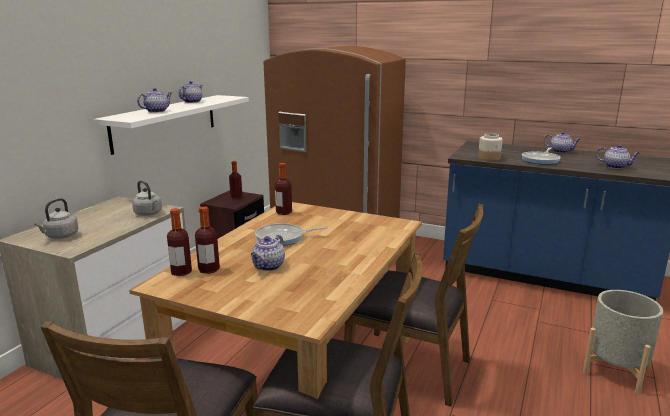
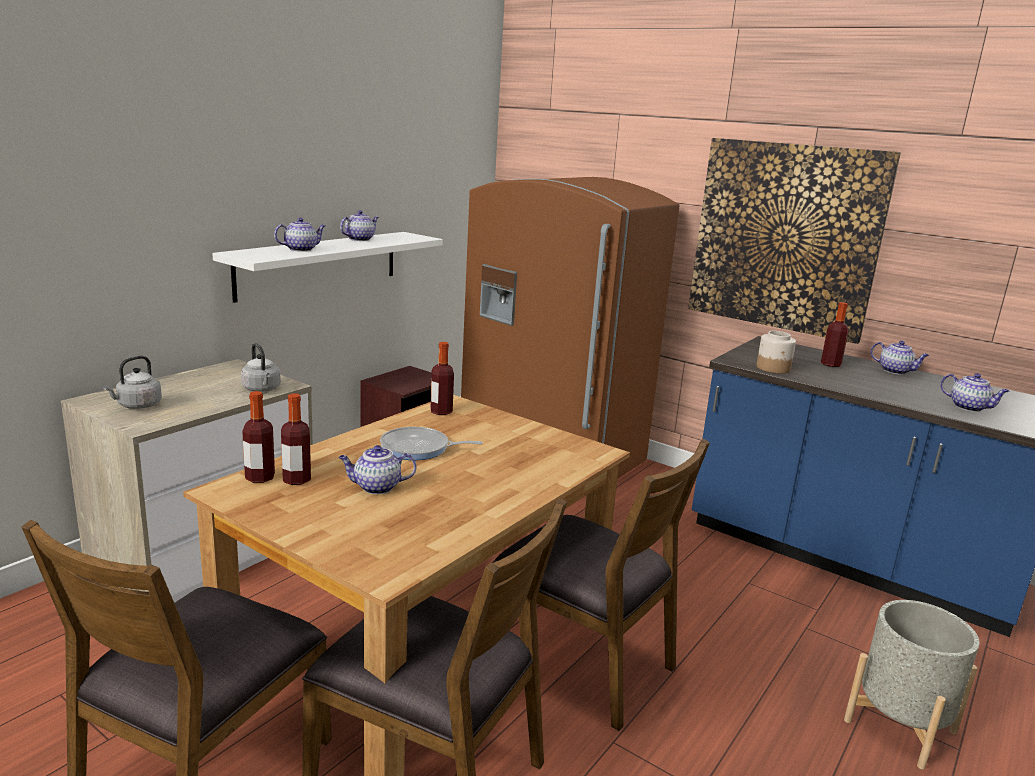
camera: 10 degrees right, 0 degrees up
(236, 197) = (413, 377): bottle -> bottle (830, 364)
(268, 266) = (376, 487): teapot -> teapot turned 45 degrees clockwise
(478, 74) = (785, 237): none -> picture
(541, 160) = (854, 381): frying pan -> none

